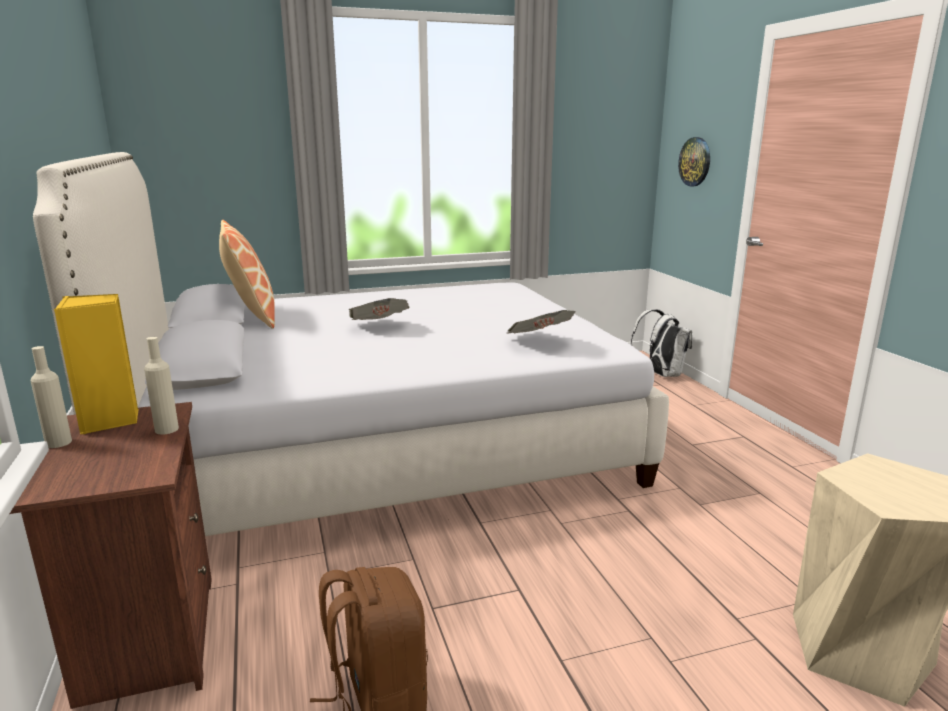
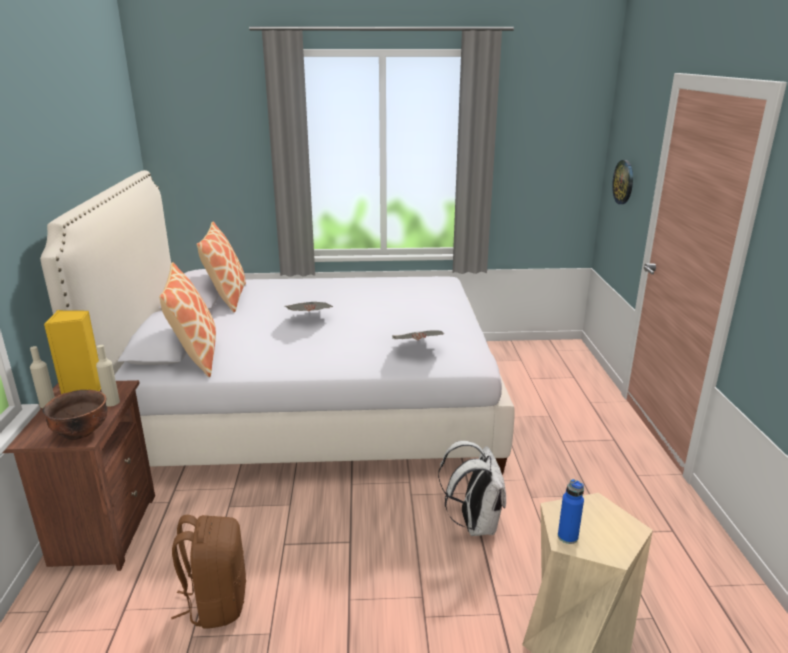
camera: 15 degrees right, 5 degrees up
(138, 469) = (81, 432): none -> brown bowl
(252, 373) = (195, 356): none -> pillow
(660, 374) = (581, 366): white backpack -> white backpack (474, 523)
(885, 501) = (567, 537): none -> blue bottle

